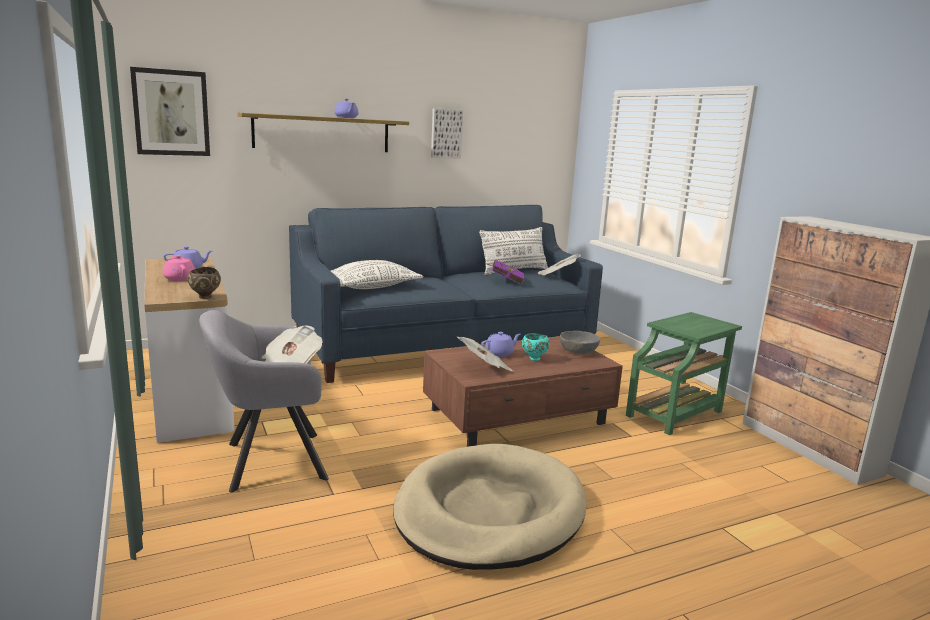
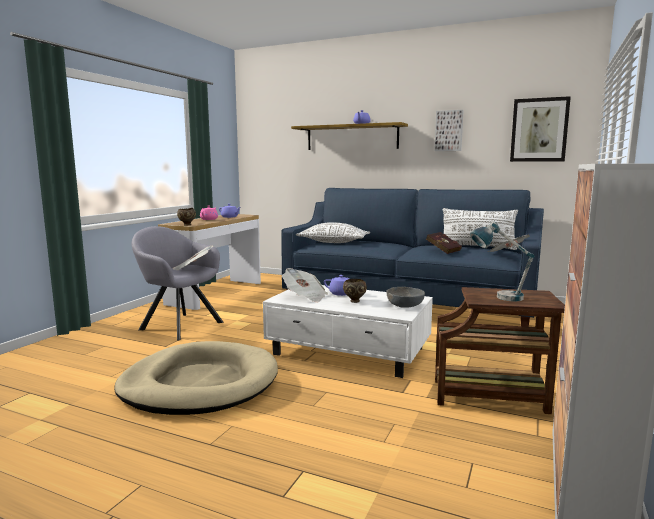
camera: 50 degrees right, 5 degrees down
(171, 113) = (267, 131): picture -> picture (539, 130)
(505, 280) = (442, 250): purple book -> red book
(519, 416) = (349, 352): brown coffee table -> white coffee table
(533, 359) = (354, 301): turquoise bowl -> brown bowl
(676, 413) = (492, 397): green side table -> brown side table
(691, 326) = (497, 297): none -> table lamp

